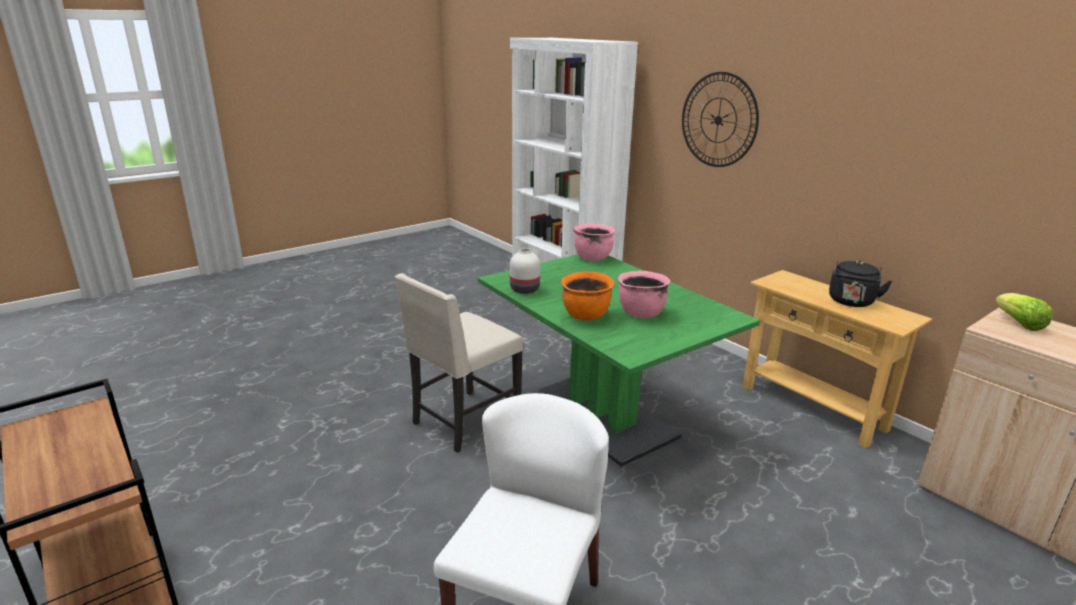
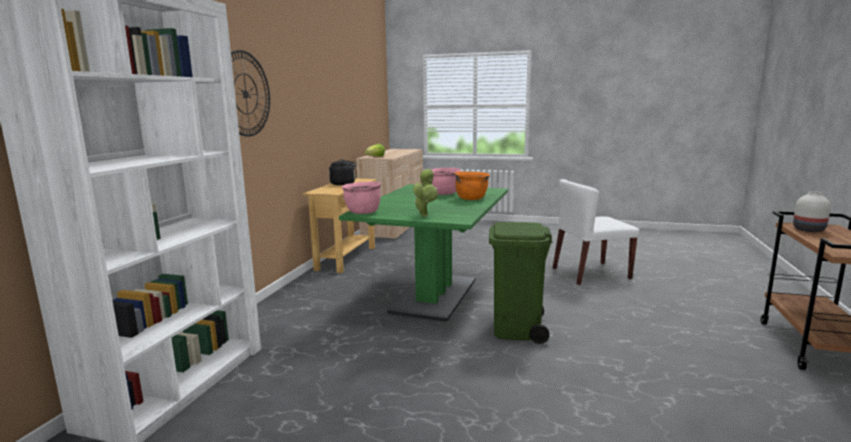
camera: 125 degrees left, 10 degrees down
(463, 423) = (517, 329): beige chair -> green trash can
(523, 289) = (465, 212): white vase -> white vase (809, 230)
(541, 273) = (425, 215): none -> potted plant

